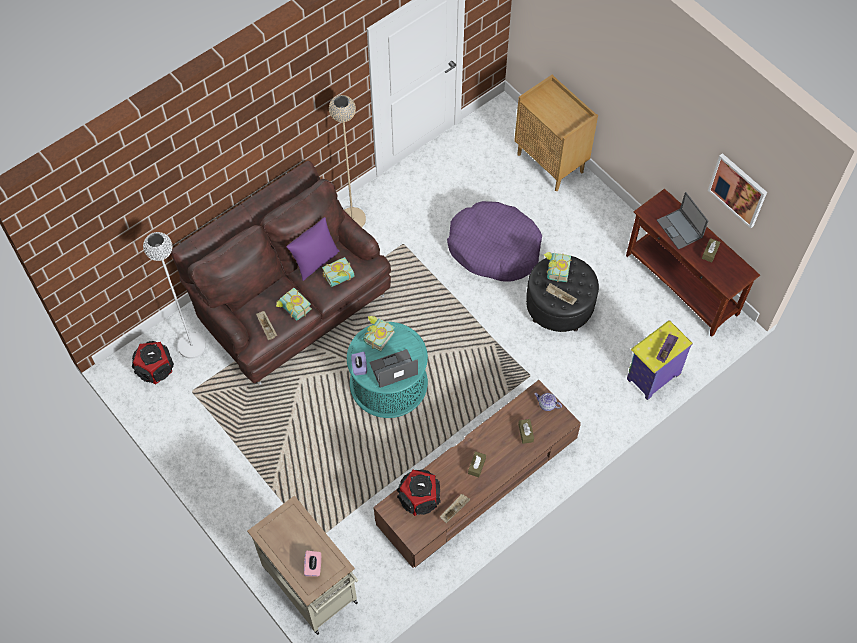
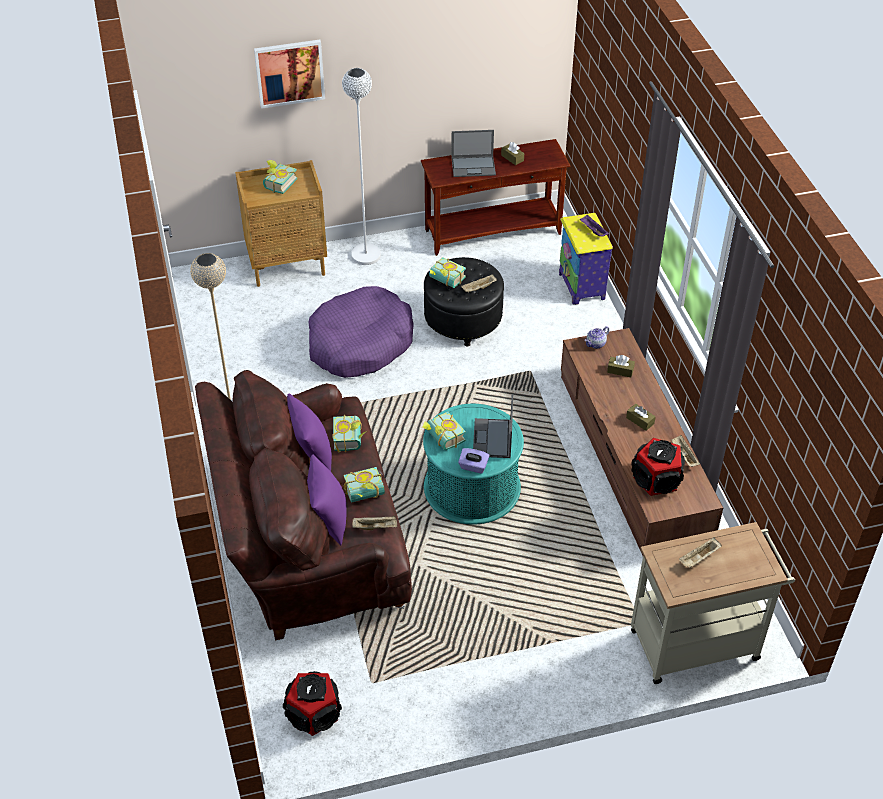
camera: 65 degrees left, 15 degrees down
(191, 346) = (305, 662): white floor lamp -> white floor lamp (365, 255)
(261, 298) = (328, 520): none -> purple pillow
(300, 538) = (699, 558): none -> beige tray
(313, 566) = (741, 557): pink tissue box -> none
(560, 107) = (277, 183): none -> book
(738, 190) = (500, 73): picture -> picture (289, 73)

